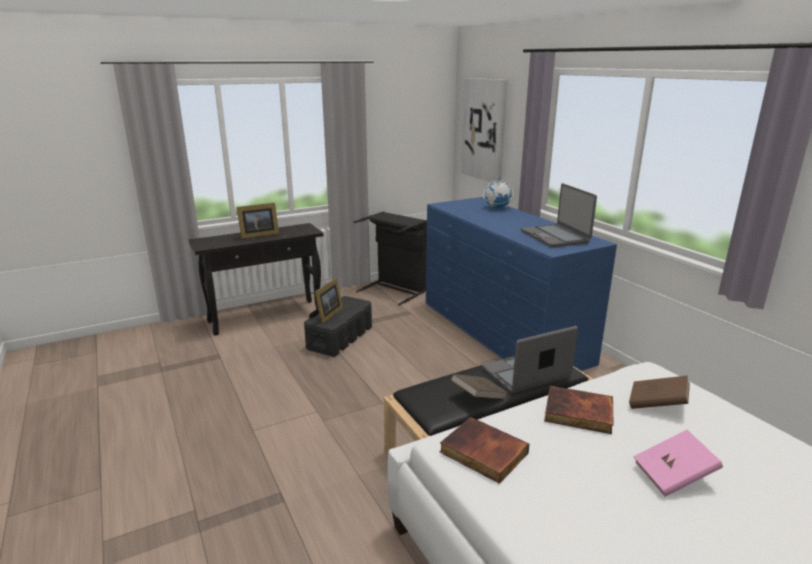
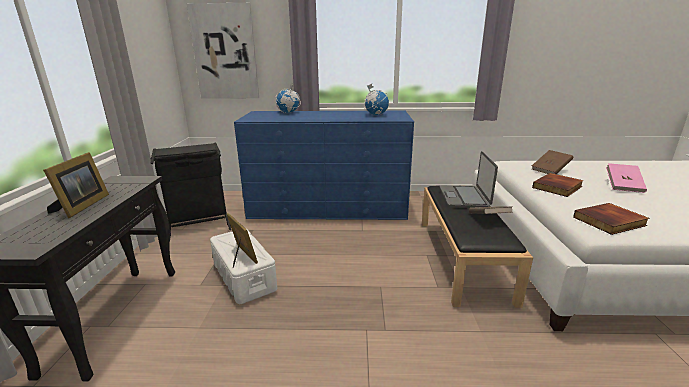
camera: 60 degrees left, 0 degrees up
(340, 337) = (244, 277): black storage box -> white storage box
(555, 237) = (375, 114): laptop -> globe

